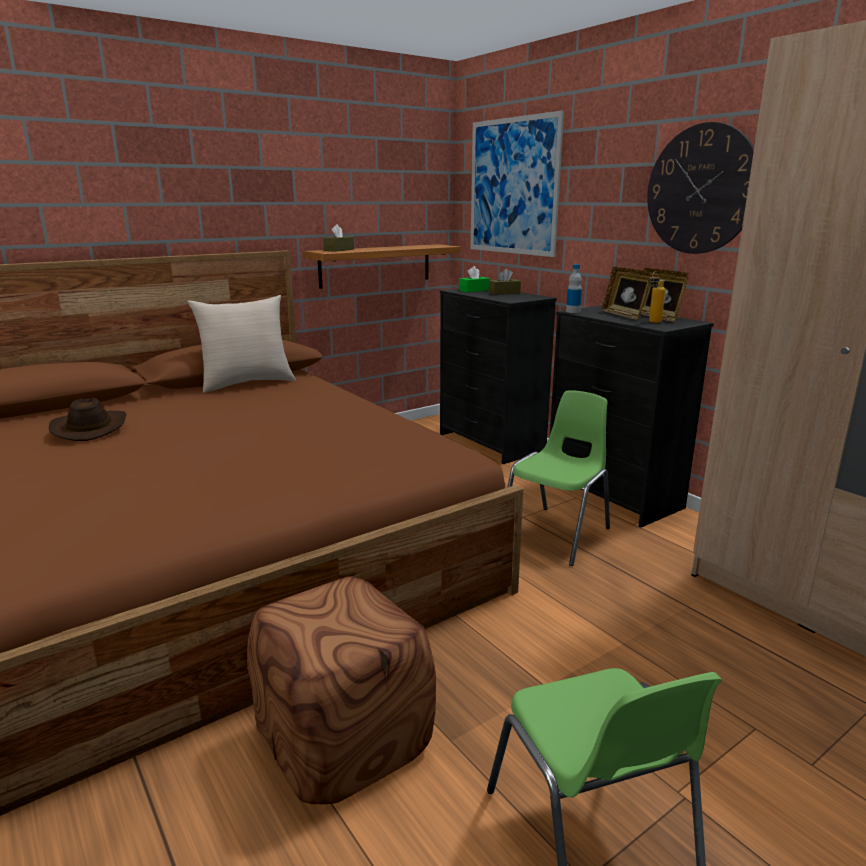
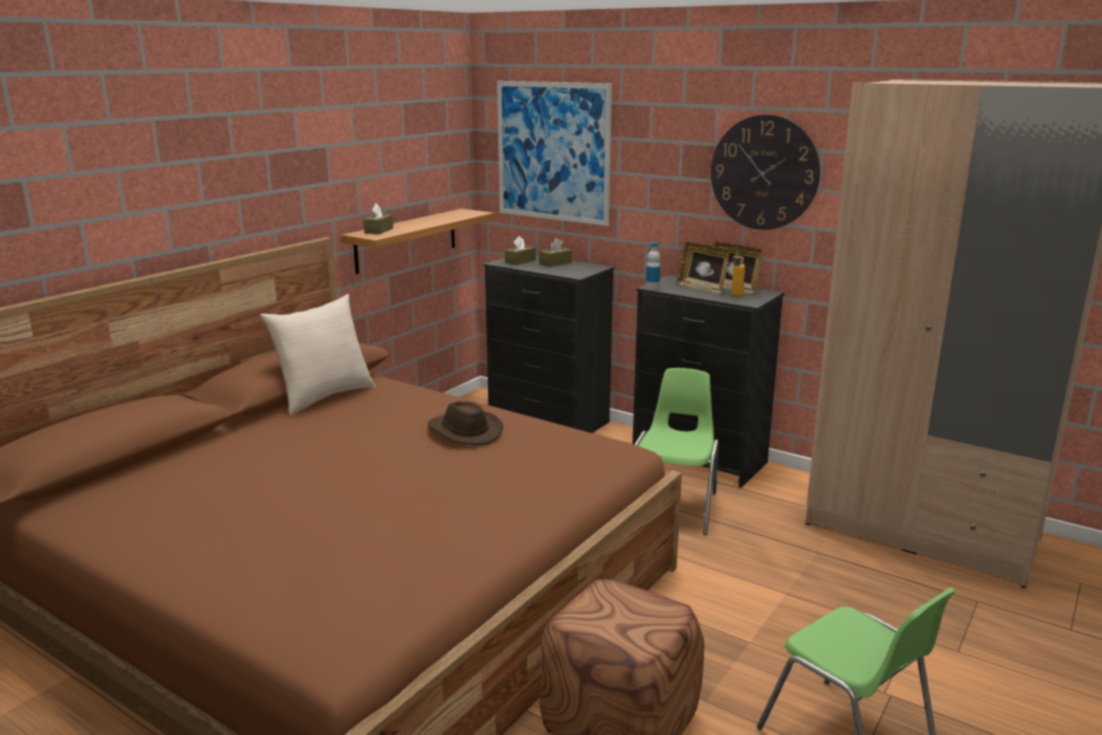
camera: 20 degrees left, 0 degrees up
(90, 428) = (222, 478): brown hat -> brown hat (464, 431)
(474, 290) = (520, 261): green tissue box -> brown tissue box

